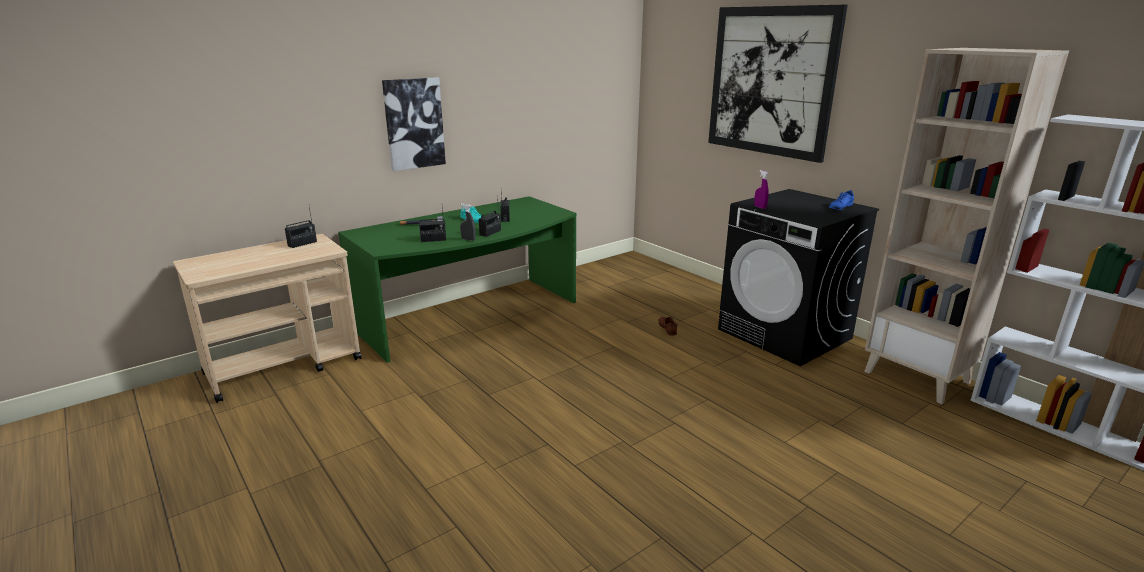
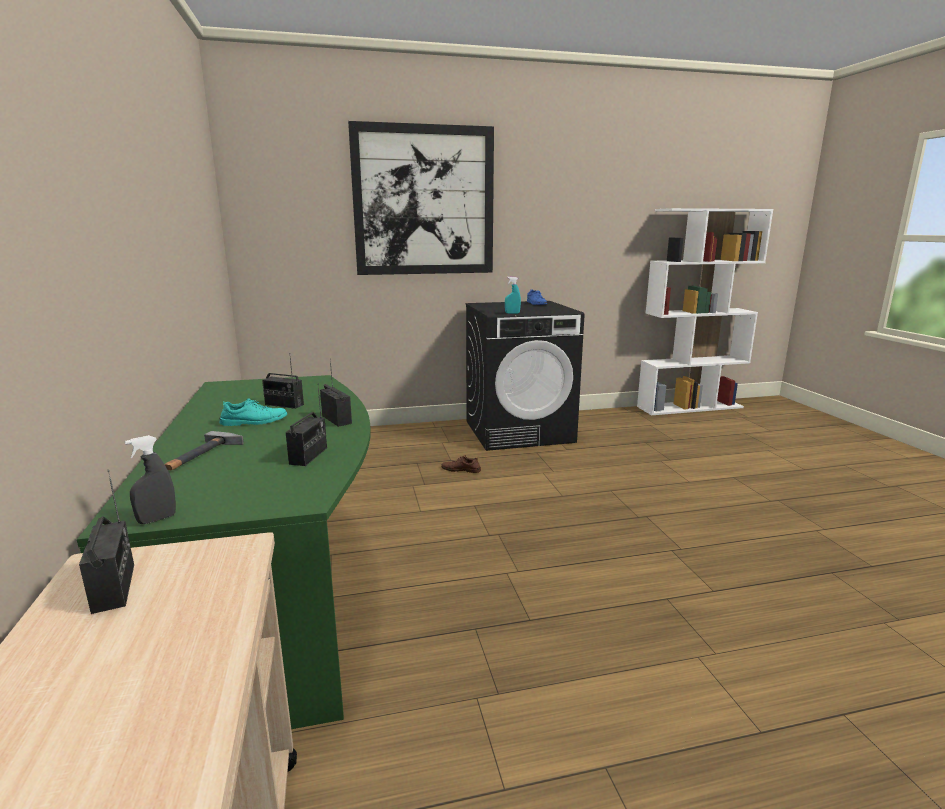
camera: 65 degrees left, 5 degrees down
(414, 123) = (109, 259): picture -> none
(468, 239) = (348, 435): grey spray bottle -> grey spray bottle (157, 519)
(760, 207) = (512, 313): purple spray bottle -> turquoise spray bottle
(917, 377) = (614, 417): beige bookcase -> none

